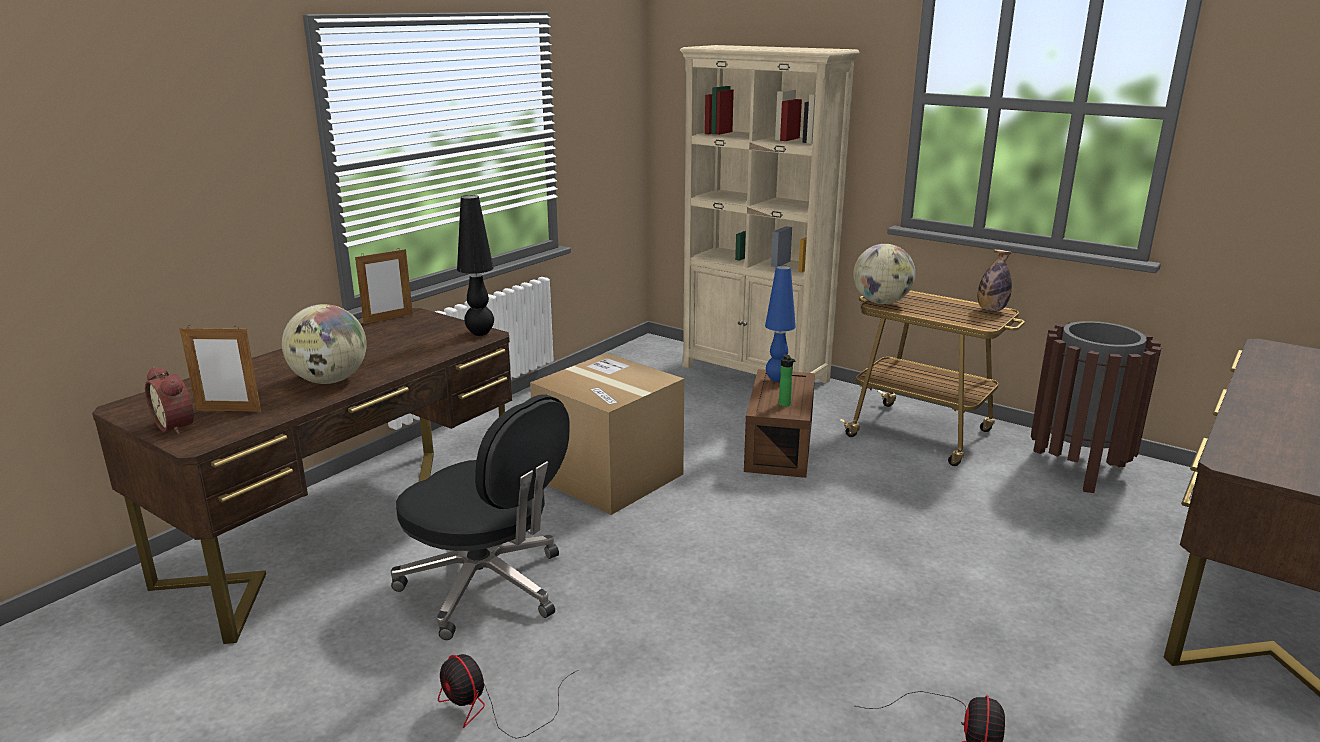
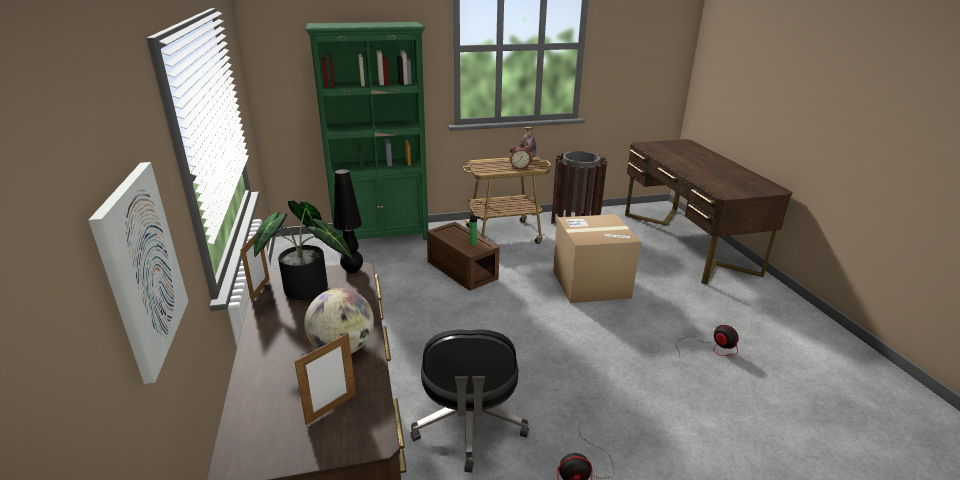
camera: 50 degrees left, 5 degrees up
(156, 208) = (141, 268): none -> picture
(178, 425) = (325, 442): alarm clock -> alarm clock (519, 167)
(412, 334) = (308, 292): none -> potted plant
(487, 587) = (469, 426): black office chair -> black office chair turned 105 degrees clockwise
(609, 476) = (415, 329): cardboard box -> cardboard box (590, 284)
(755, 373) = (382, 236): beige bookcase -> green bookcase
(777, 380) = (446, 232): blue table lamp -> none
(881, 302) = (482, 170): globe -> none

